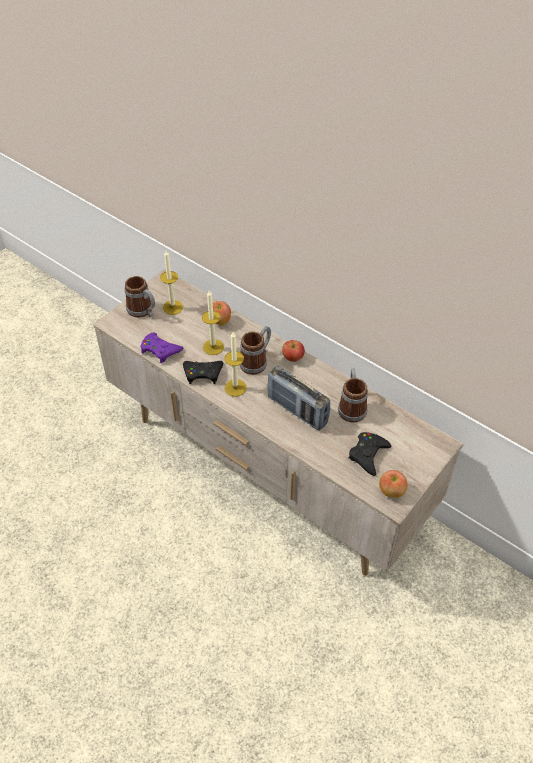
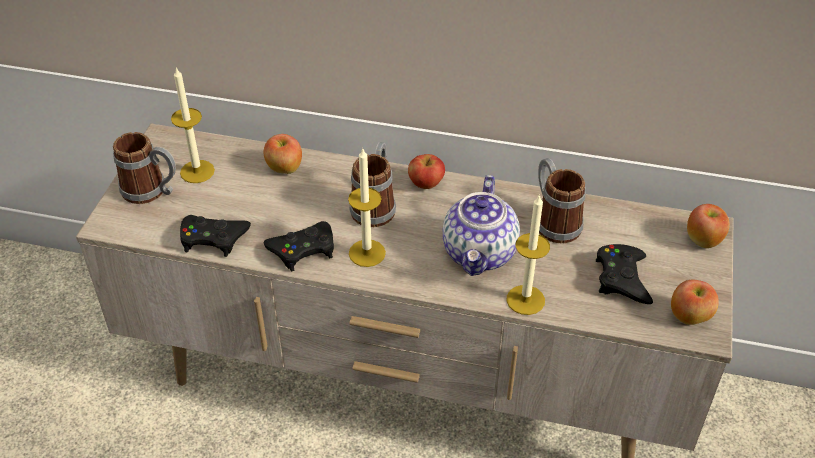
camera: 25 degrees left, 5 degrees down
(160, 350) = (213, 238): purple game controller -> black game controller
(213, 347) = (296, 207): candle -> candle (525, 300)
(297, 410) = (480, 253): radio -> teapot
(433, 450) = (703, 240): none -> apple

